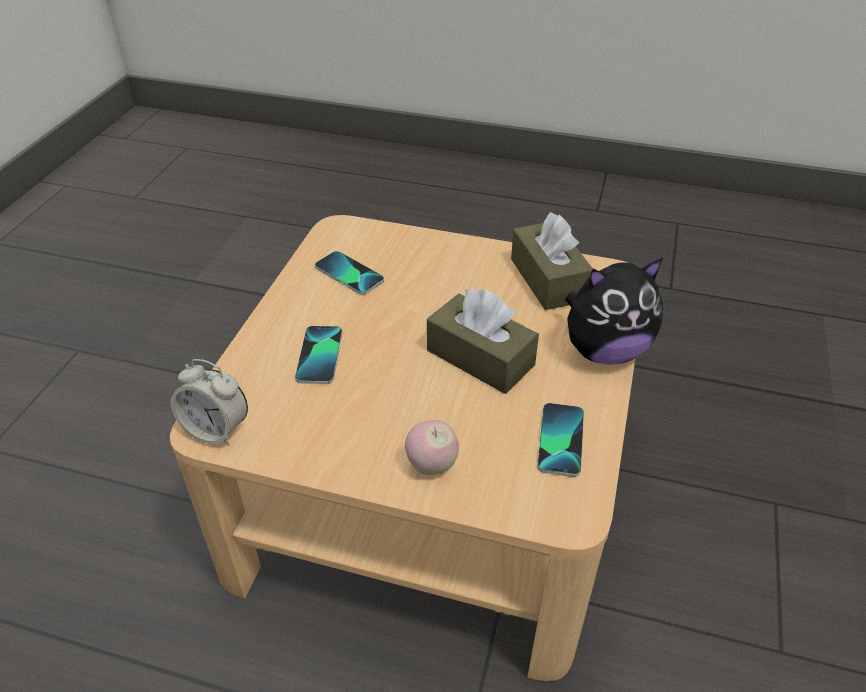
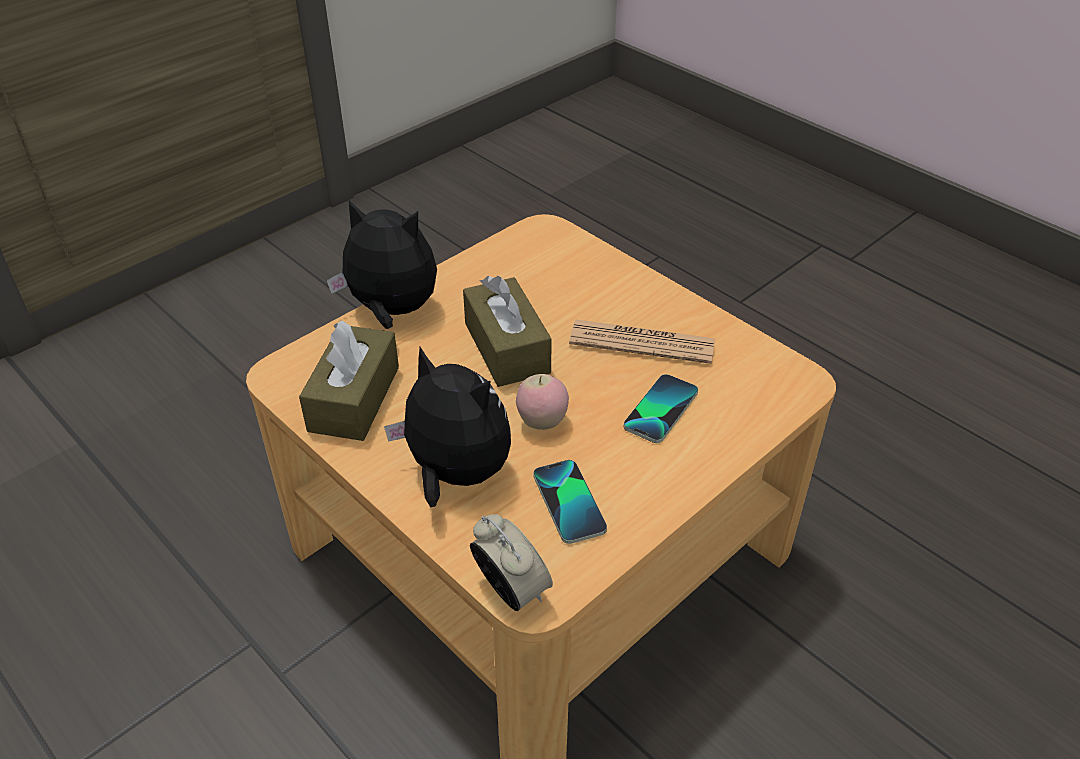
camera: 150 degrees left, 0 degrees up
(216, 430) = (789, 377): alarm clock -> alarm clock (511, 590)
(369, 410) = (642, 343): none -> newspaper
(431, 465) = (617, 287): apple -> apple (542, 422)
(434, 263) = (455, 474): none -> plush toy
(560, 440) = (505, 267): phone -> none

